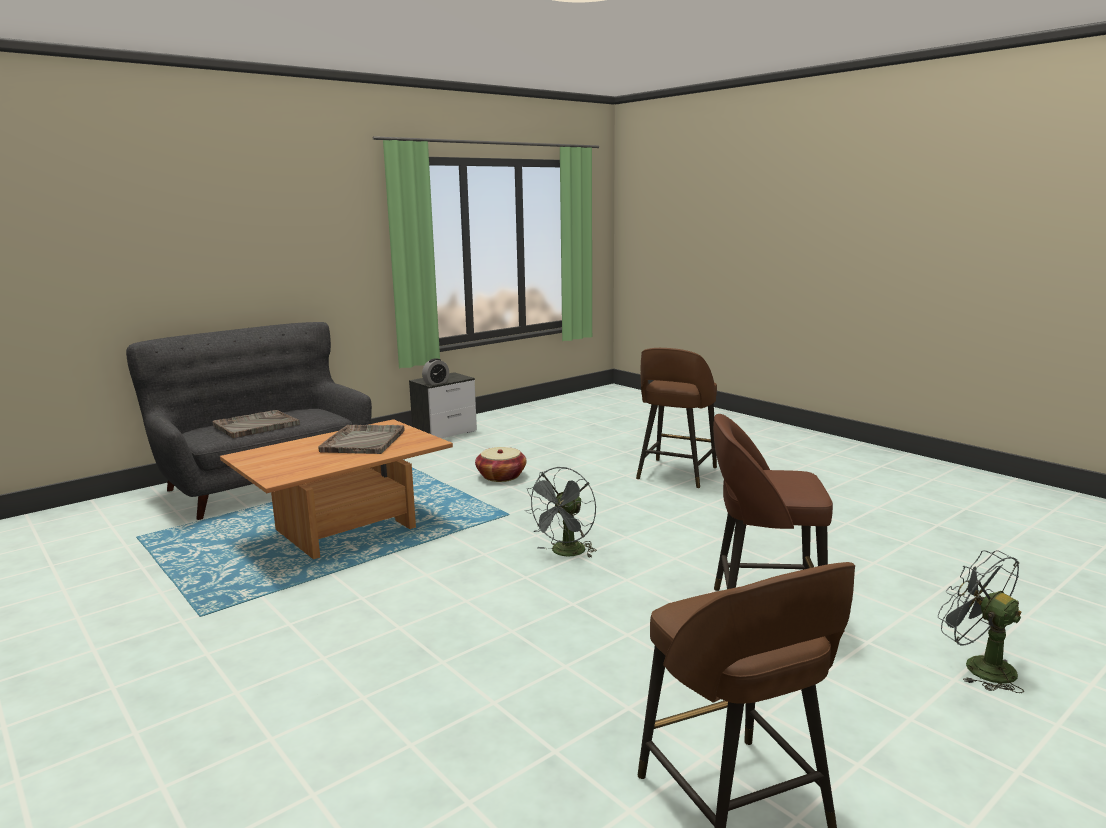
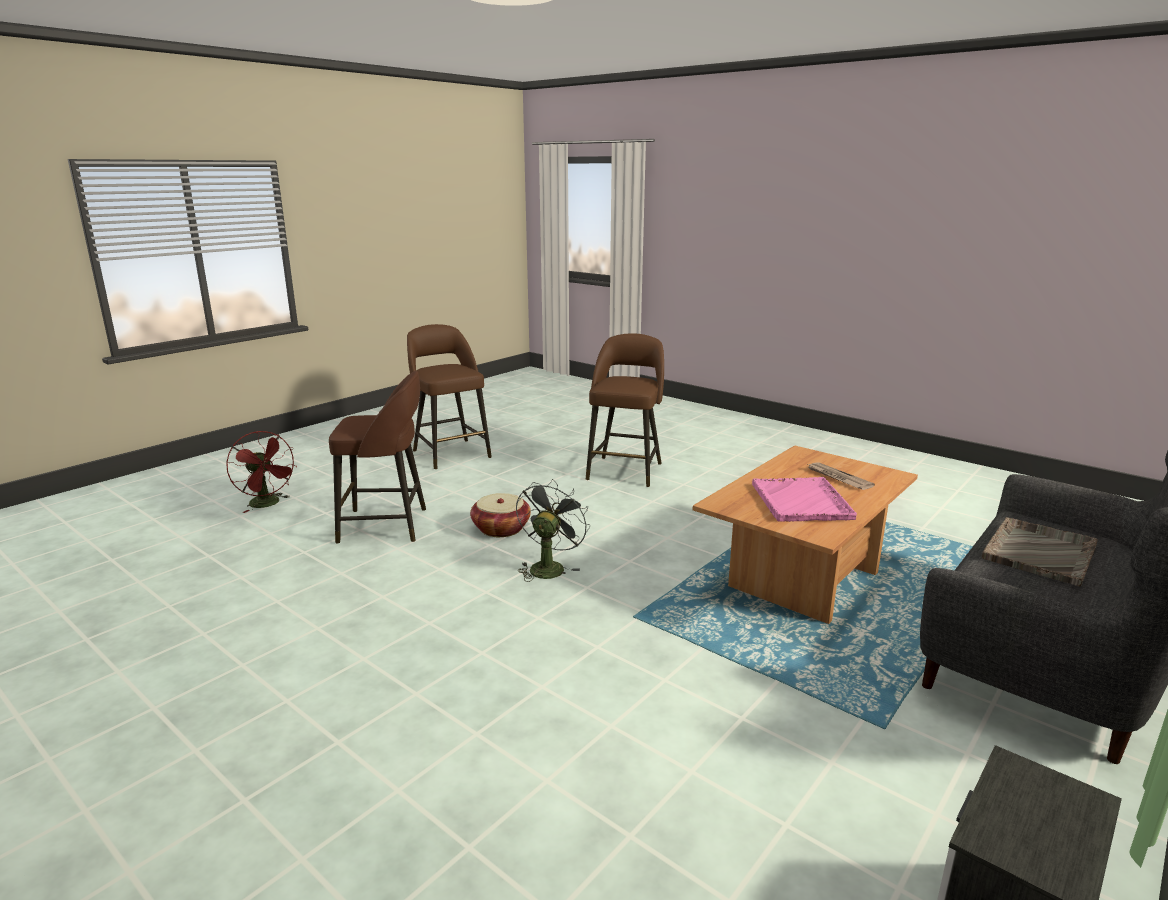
camera: 170 degrees right, 5 degrees up
(296, 455) = (838, 478): none -> newspaper
(364, 441) = (801, 501): grey tray -> pink tray
(436, 383) = (1009, 776): alarm clock -> none
(501, 476) = (695, 709): basket -> basket (501, 529)
(675, 474) = (381, 745): brown stool -> brown stool (625, 470)
(978, 666) = (268, 504): grey fan -> red fan

